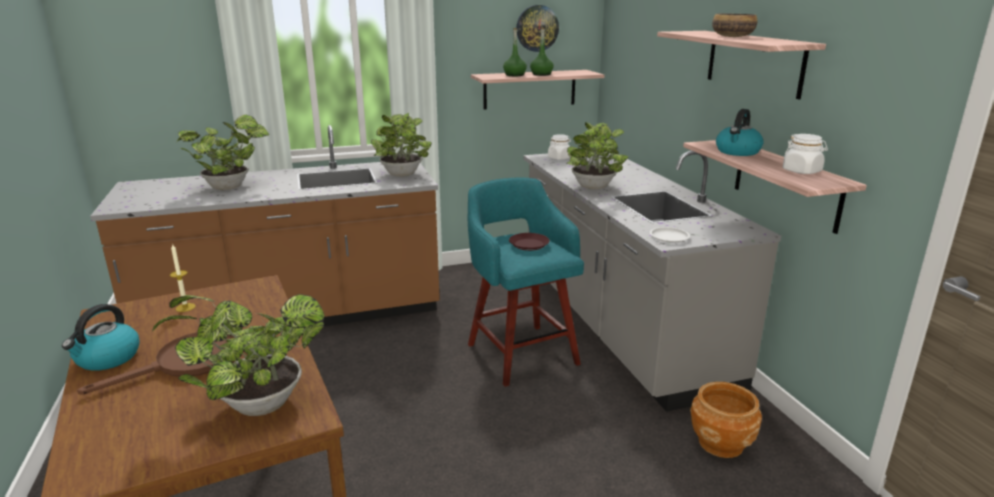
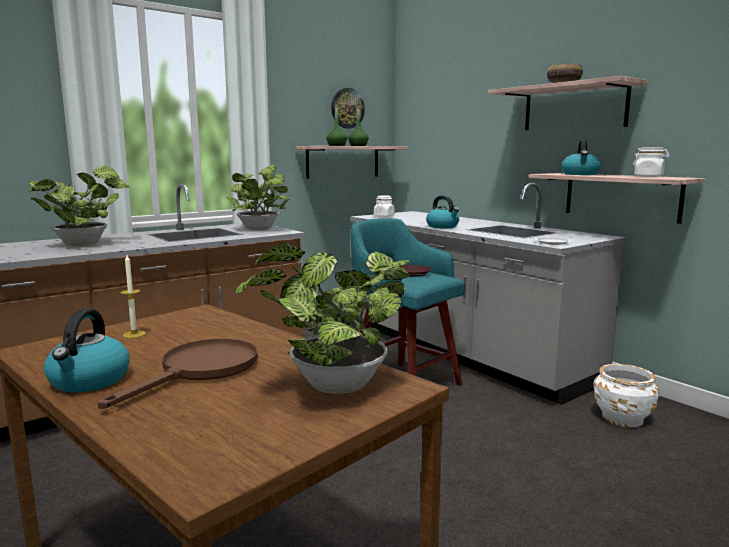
camera: 20 degrees left, 10 degrees down
(593, 188) = (443, 226): potted plant -> kettle
(721, 443) = (622, 418): brown planter -> white planter

